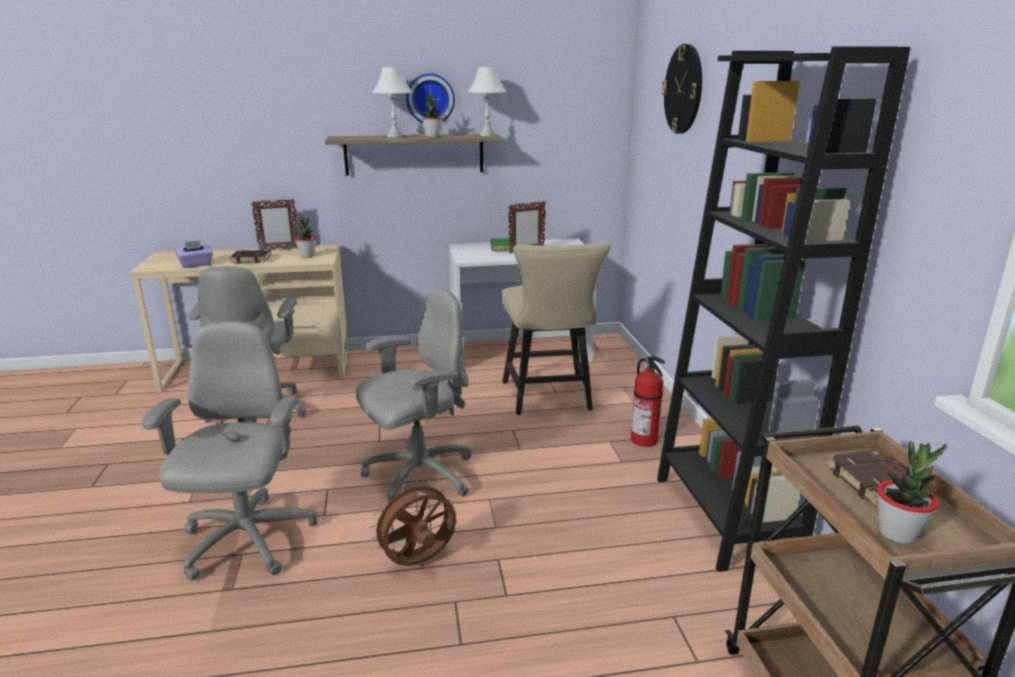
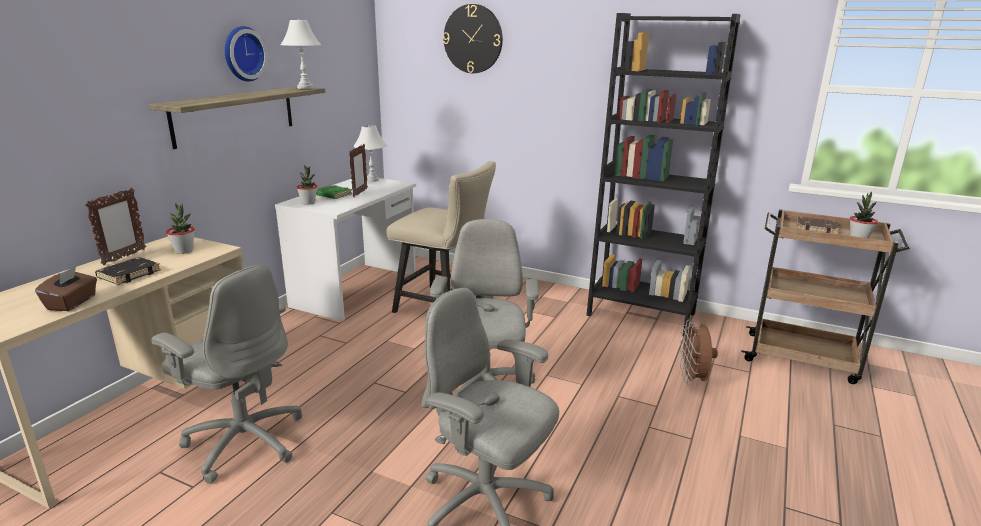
camera: 55 degrees left, 0 degrees up
(196, 265) = (72, 303): purple tissue box -> brown tissue box
(394, 136) = (232, 97): white table lamp -> white table lamp (372, 180)
(418, 562) = (595, 427): brown fan -> brown fan (693, 380)
(433, 136) = (267, 93): potted plant -> potted plant (308, 203)
(645, 440) = (540, 301): fire extinguisher -> none

